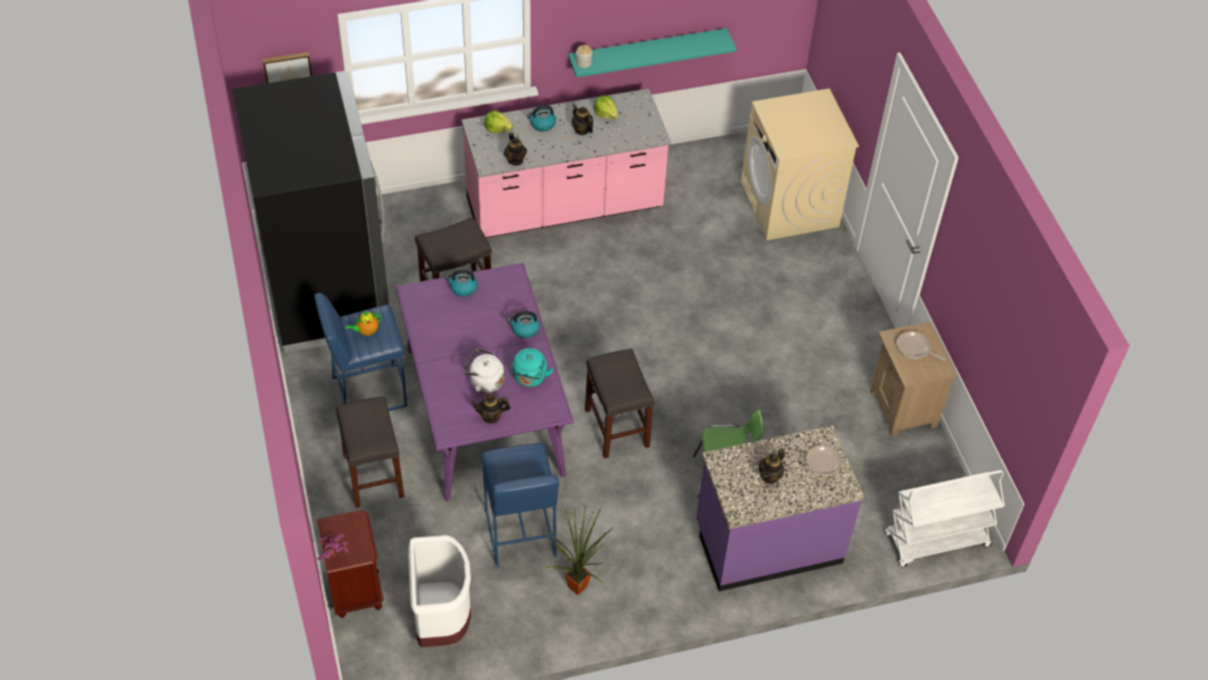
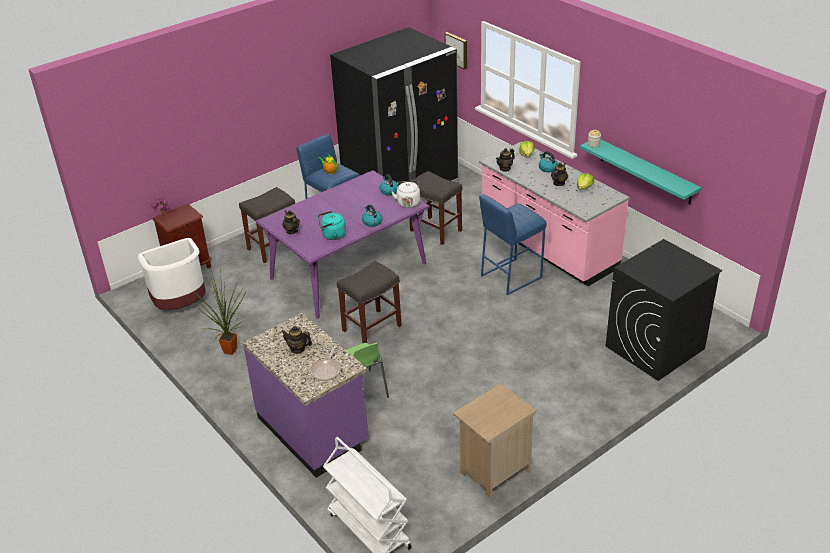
camera: 70 degrees right, 15 degrees down
(484, 382) = (318, 220): white kettle -> white kettle (408, 202)
(520, 534) = (260, 315): blue stool -> blue stool (510, 277)
(790, 205) = (654, 348): beige washing machine -> black washing machine
(915, 348) = (498, 408): frying pan -> none

